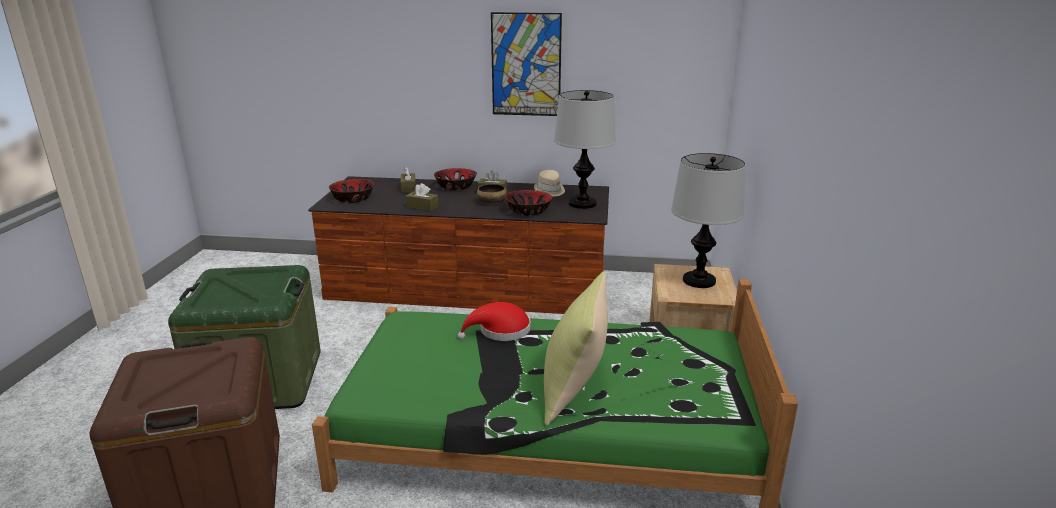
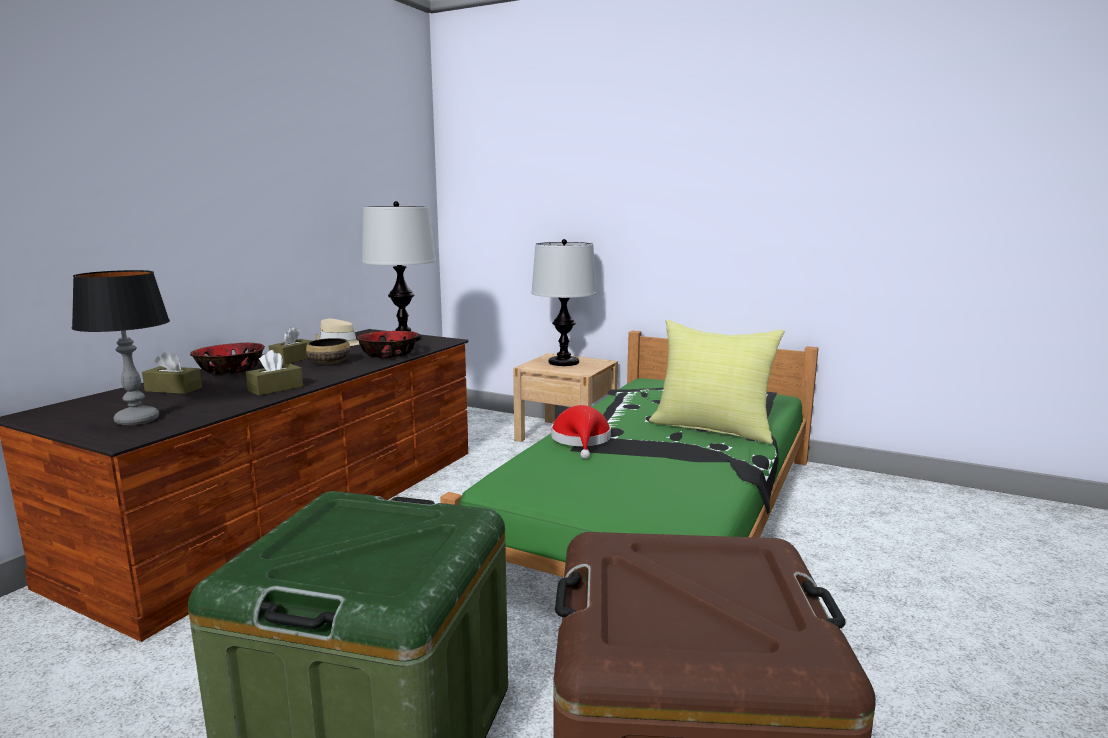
camera: 70 degrees left, 10 degrees down
(352, 198) = (137, 420): bowl -> table lamp
(526, 65) = (271, 183): picture -> none

